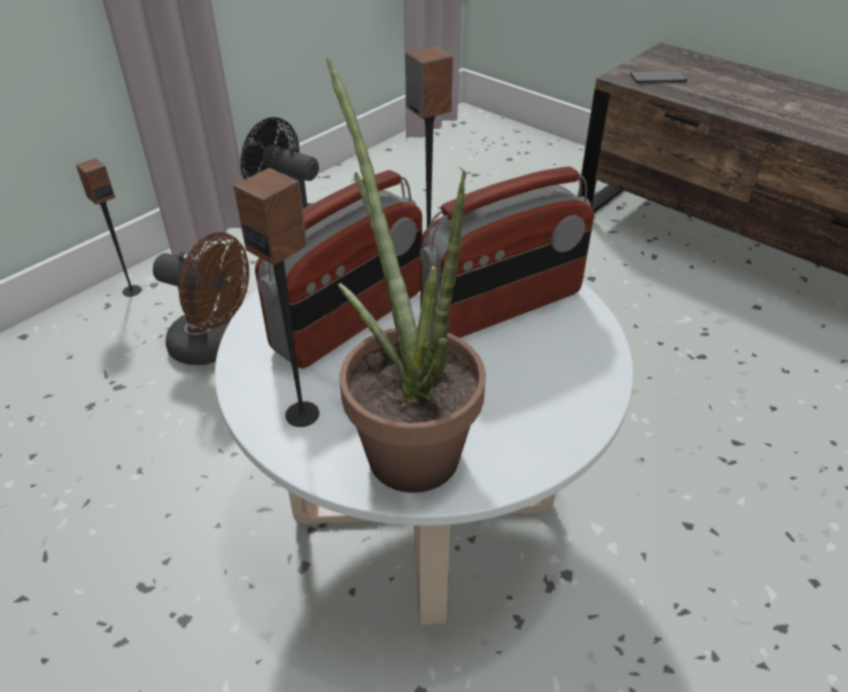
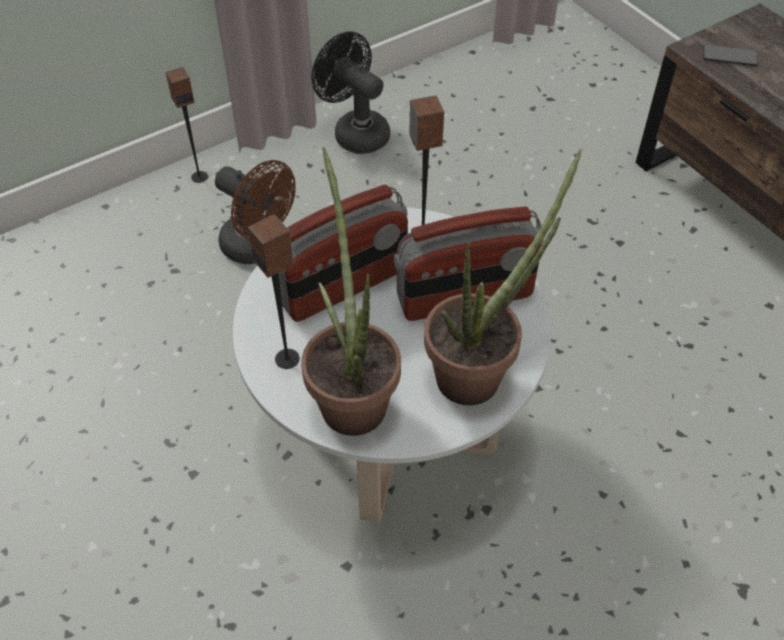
camera: 15 degrees right, 10 degrees up
(556, 380) = (479, 371): none -> potted plant

